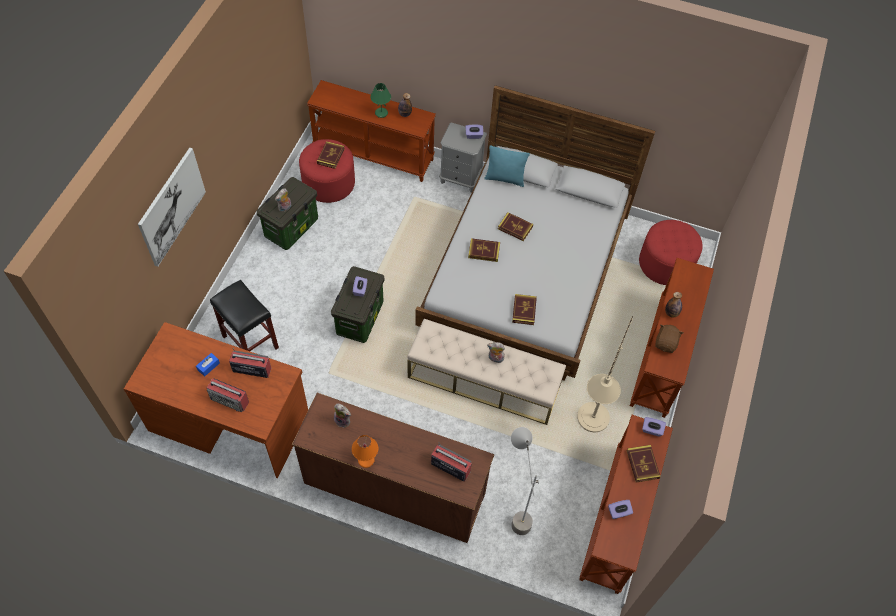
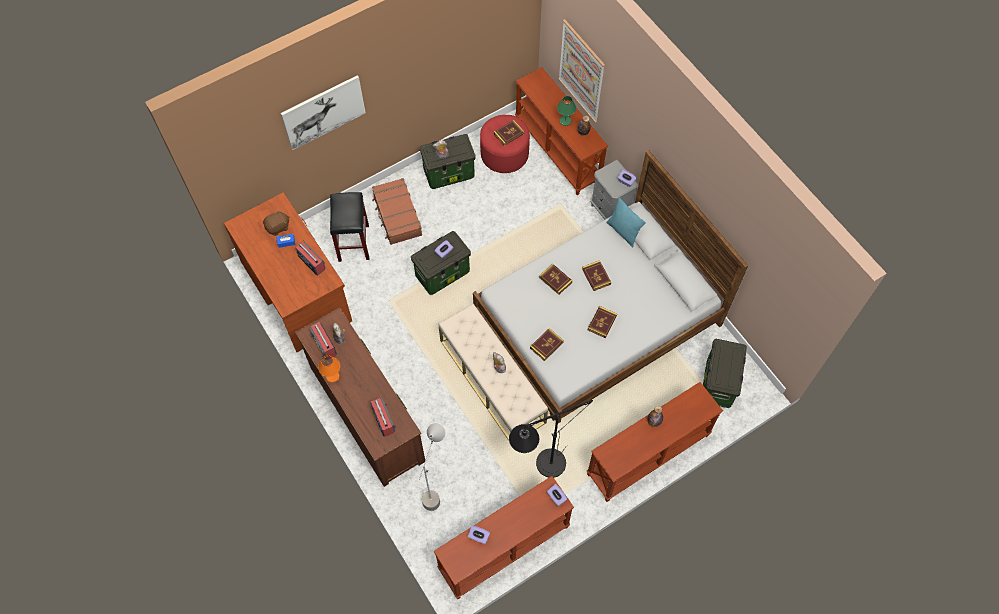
camera: 40 degrees right, 5 degrees up
(230, 400) = (281, 275): radio -> radio (325, 345)
(272, 292) = (397, 215): none -> brown suitcase
(379, 53) = (581, 72): none -> picture
(589, 425) = (543, 467): beige floor lamp -> black floor lamp
(642, 464) = (526, 516): book -> book (602, 323)
(665, 263) = (718, 384): red ottoman -> storage box
(666, 343) = (627, 442): brown plush toy -> brown plush toy (278, 227)

